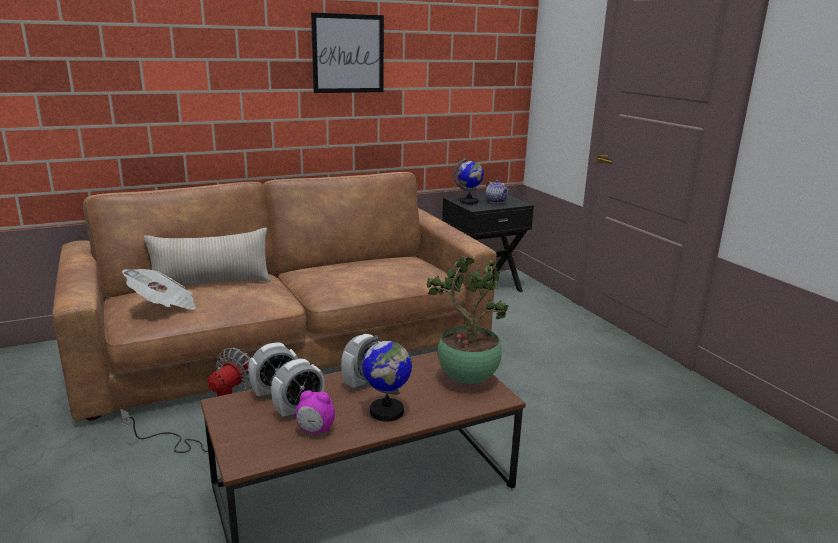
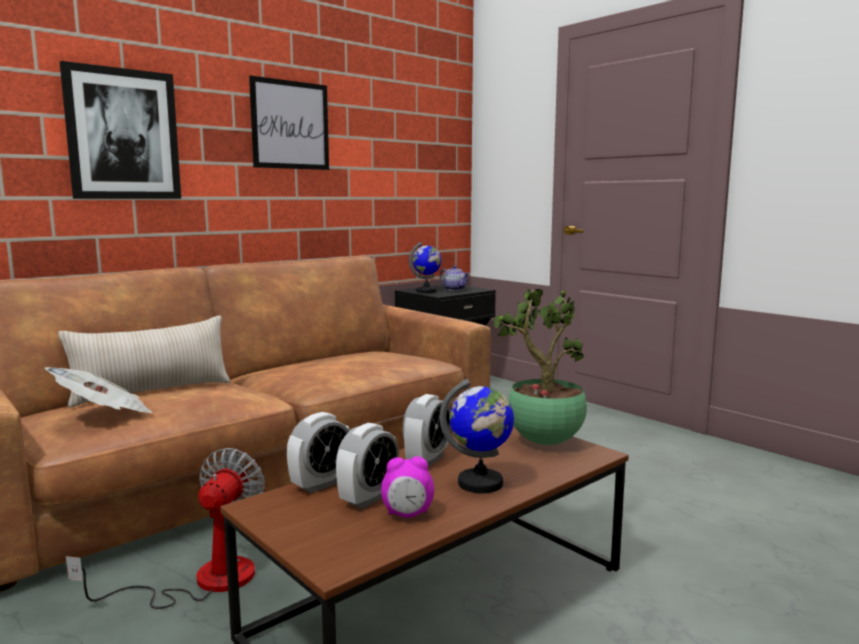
camera: 15 degrees left, 10 degrees down
(203, 71) = (123, 135): none -> picture

